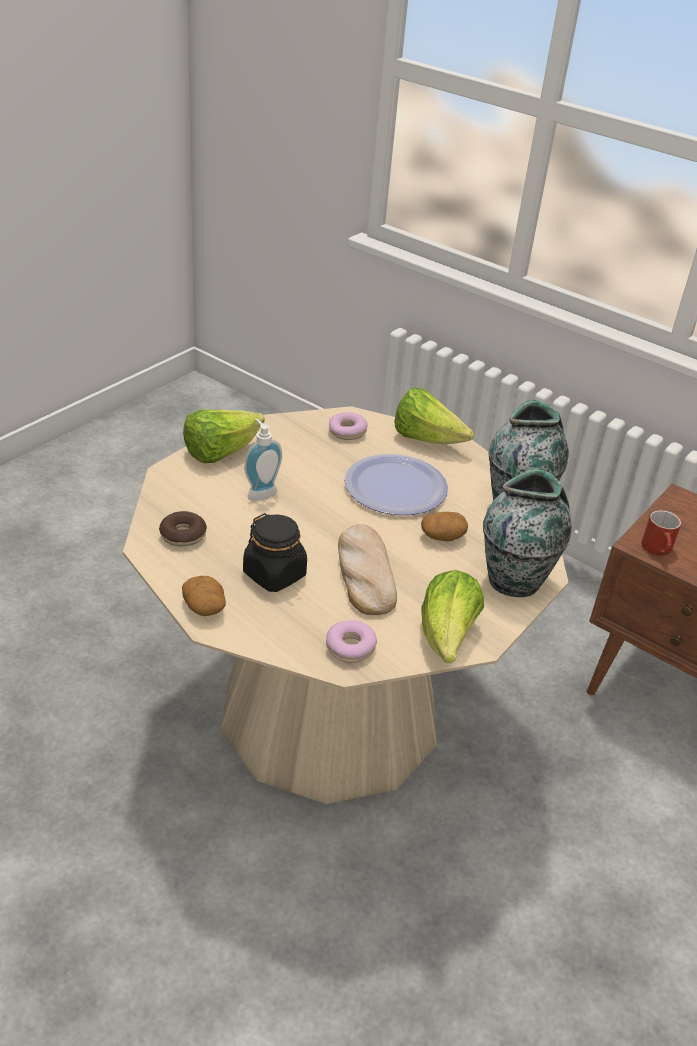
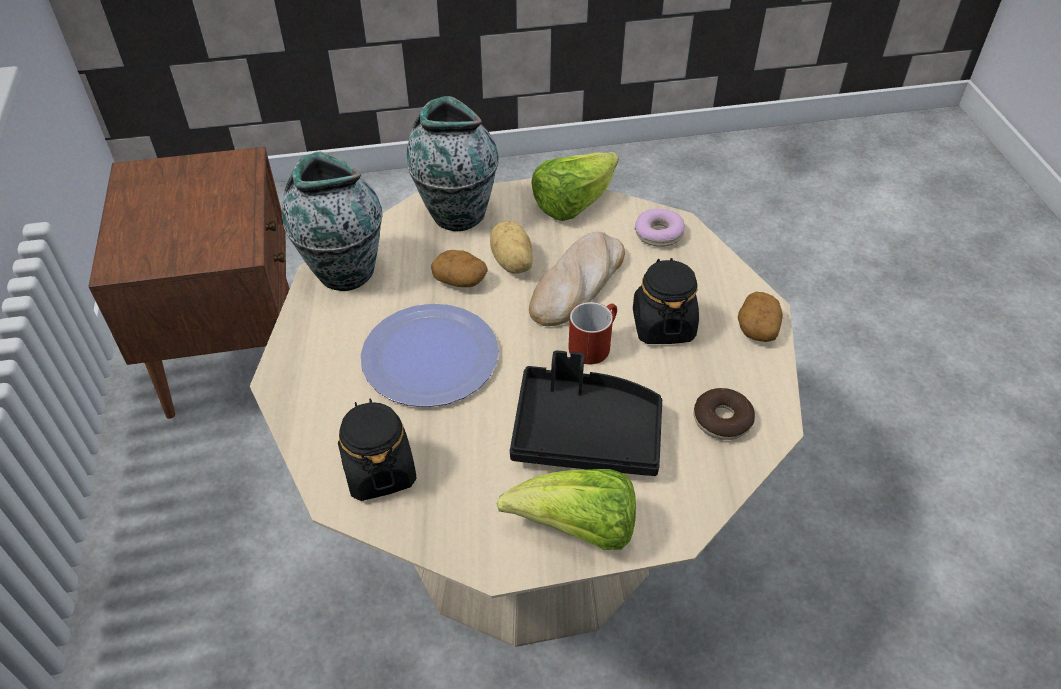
camera: 135 degrees left, 10 degrees up
(260, 492) = (585, 433): soap dispenser -> black tray
(347, 432) = (379, 471): donut -> black jar
(426, 439) = (304, 402): lettuce -> none
(427, 564) = (511, 263): none -> potato
(659, 550) = (235, 238): red mug -> red mug (593, 343)

